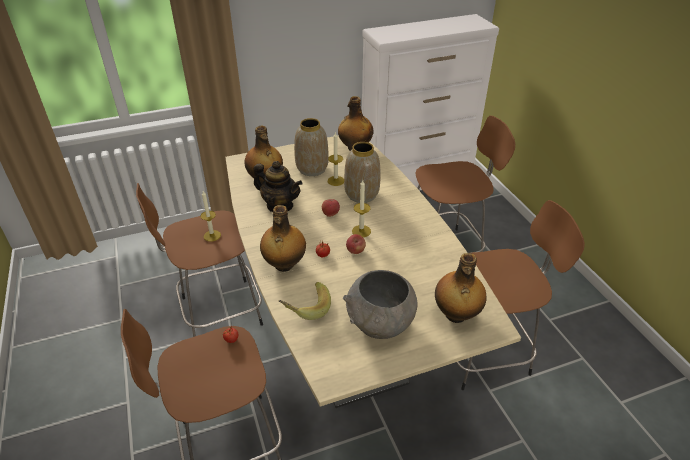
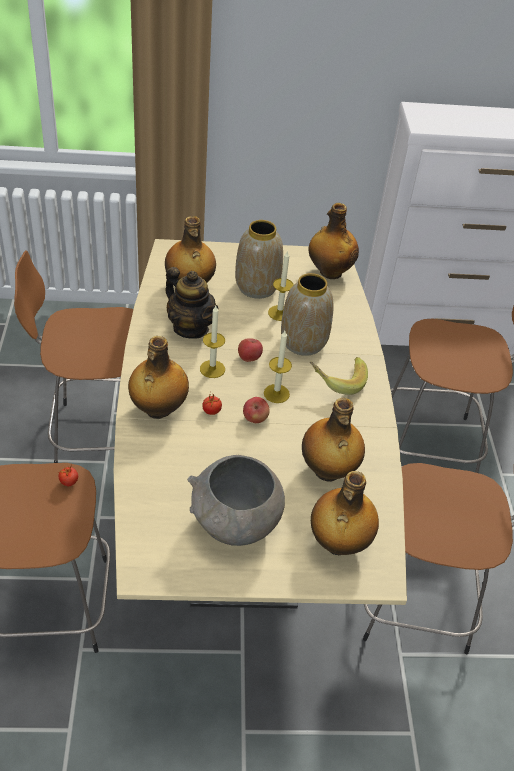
camera: 15 degrees right, 5 degrees up
(212, 235) = (104, 340): candle -> candle (212, 369)
(305, 308) = (156, 474): banana -> banana (336, 381)
(422, 270) = (327, 471): none -> bottle

